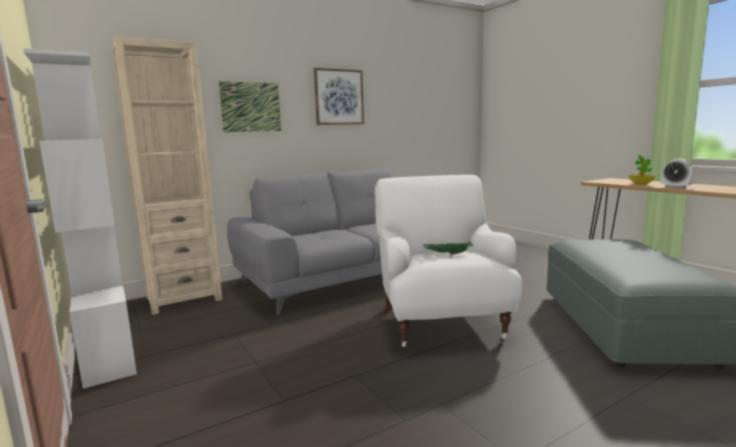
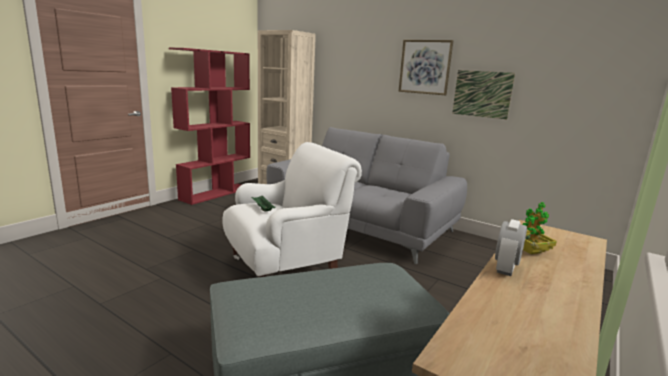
camera: 65 degrees right, 5 degrees up
(107, 348) = (216, 193): white bookcase -> red bookcase
(251, 107) = (351, 73): picture -> picture (482, 94)

